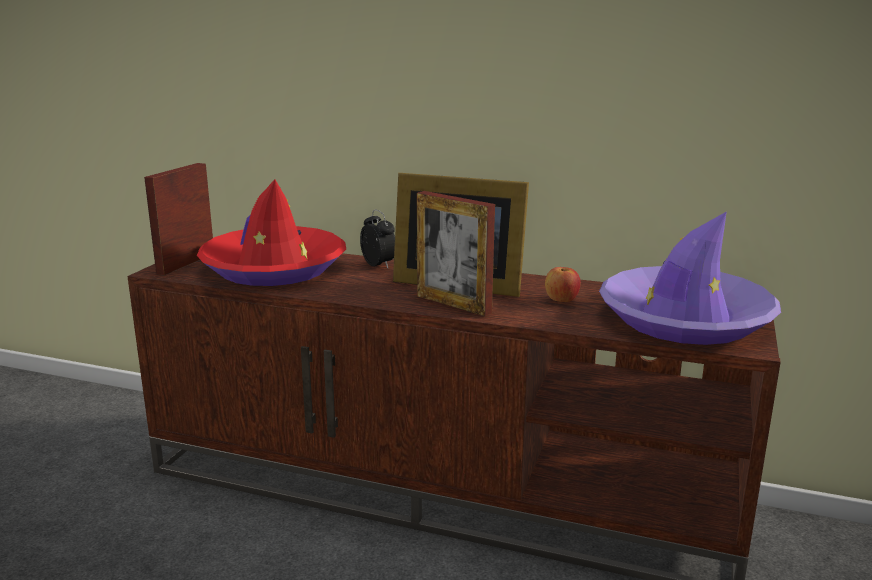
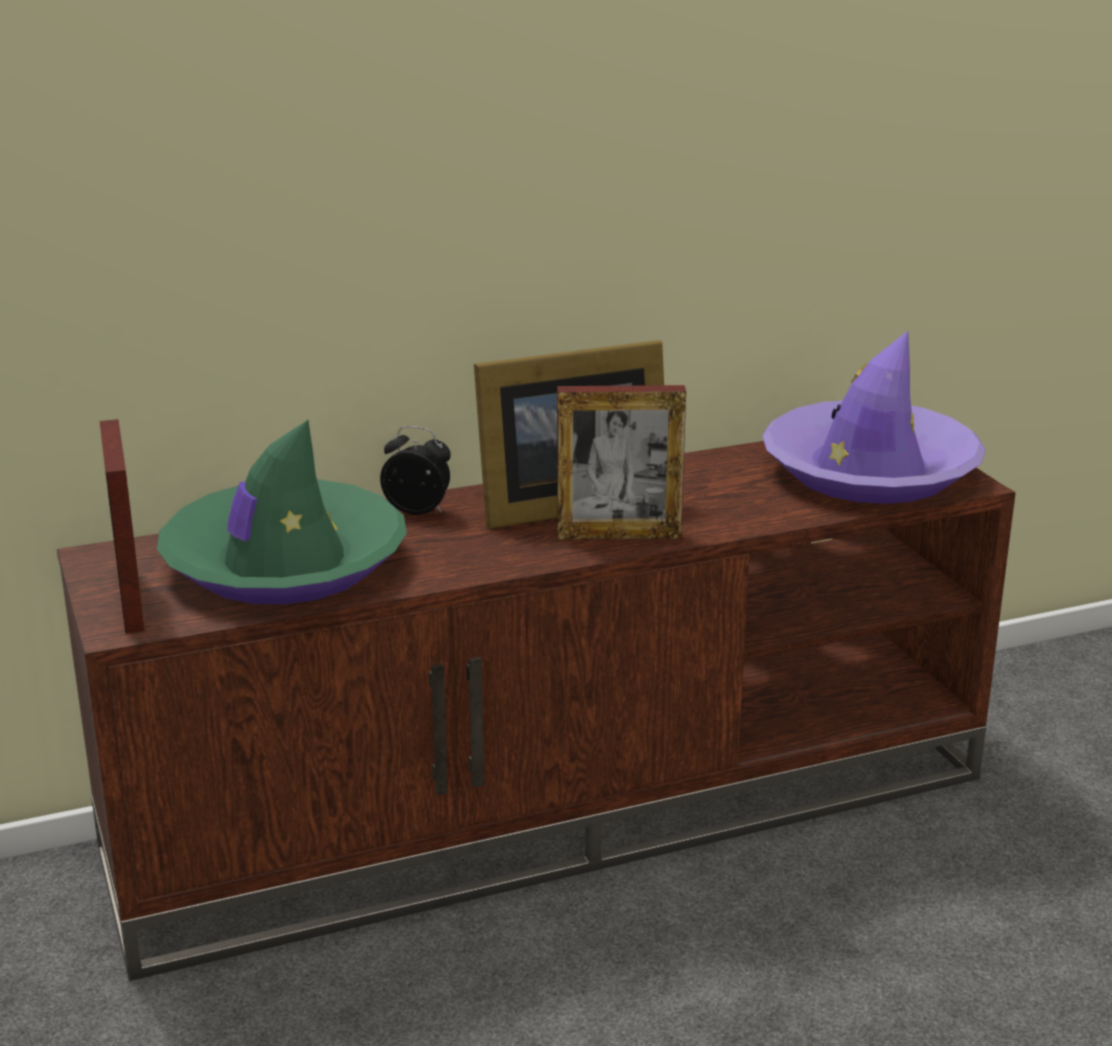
camera: 40 degrees left, 5 degrees up
(274, 268) = (284, 563): red hat -> green hat
(561, 300) = (718, 488): apple -> none

